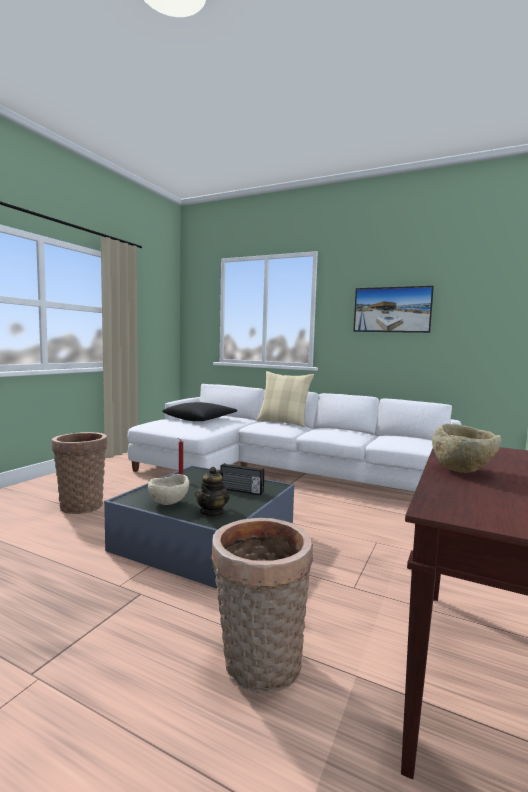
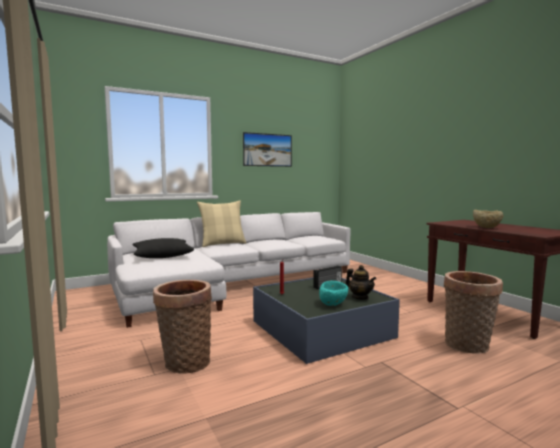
camera: 55 degrees left, 0 degrees up
(169, 504) = (333, 304): beige bowl -> turquoise bowl

